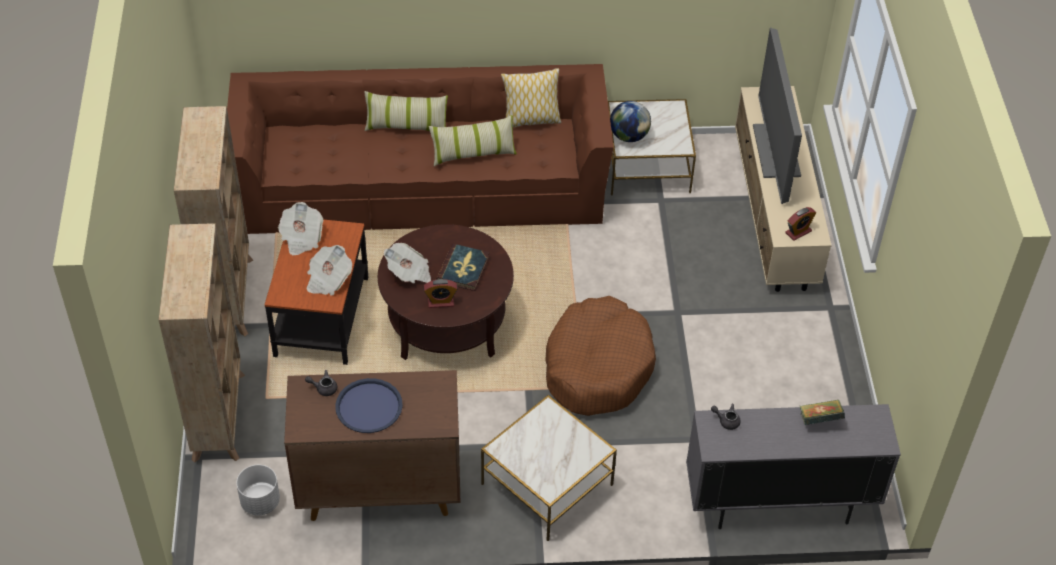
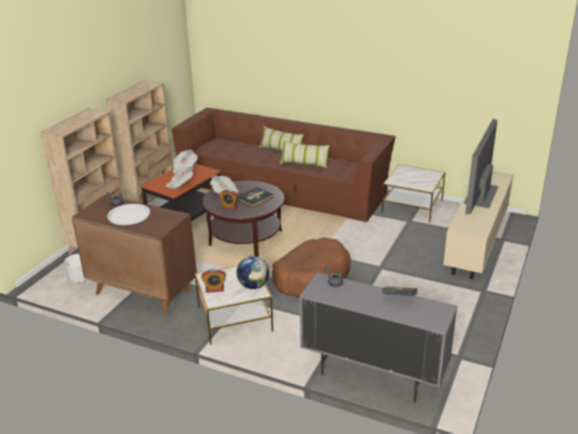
camera: 30 degrees right, 20 degrees down
(369, 406) = (129, 215): blue tray -> white tray
(531, 120) = (347, 160): pillow -> none
(629, 136) = (399, 178): globe -> globe (253, 286)
(798, 232) = (468, 229): alarm clock -> alarm clock (214, 289)

